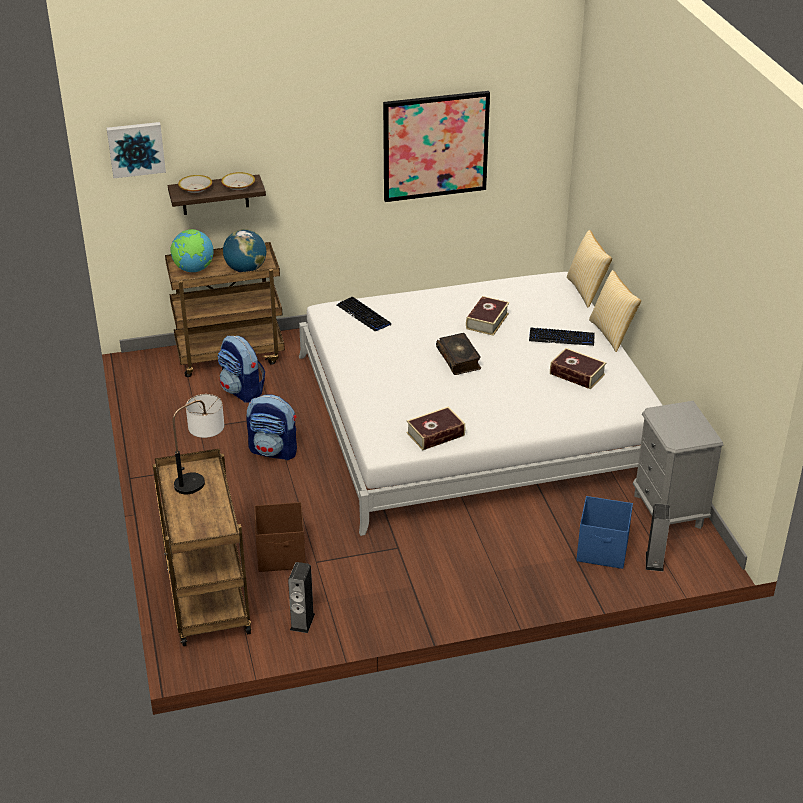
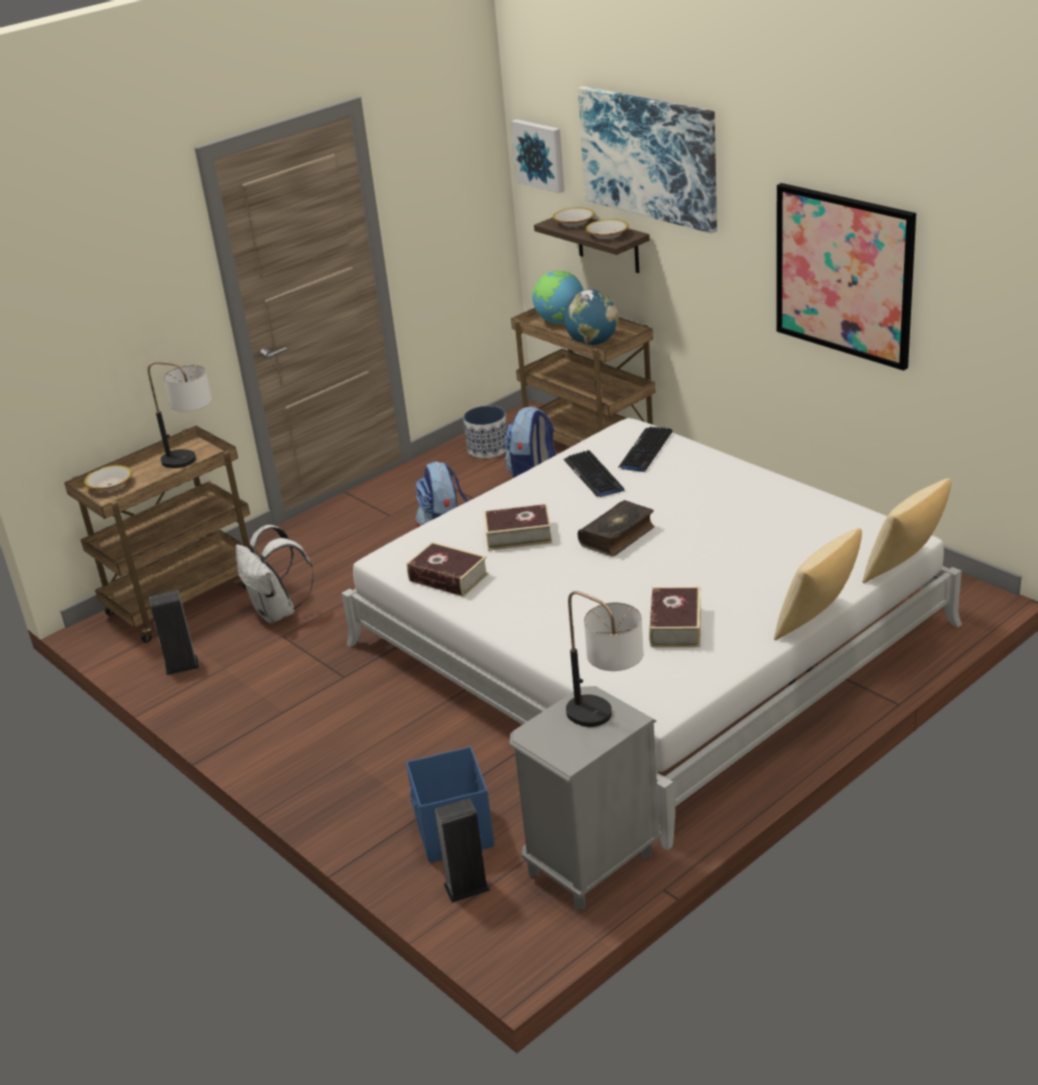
camera: 65 degrees right, 5 degrees down
(170, 394) = (488, 449): none -> planter
(188, 527) = (109, 485): none -> bowl
(258, 117) = (649, 157): none -> picture
(282, 555) = (278, 612): brown storage box -> white backpack
(487, 321) = (727, 524): book -> book (518, 535)
(561, 338) = (754, 587): keyboard -> keyboard (594, 475)
(684, 415) = (607, 722): none -> table lamp

